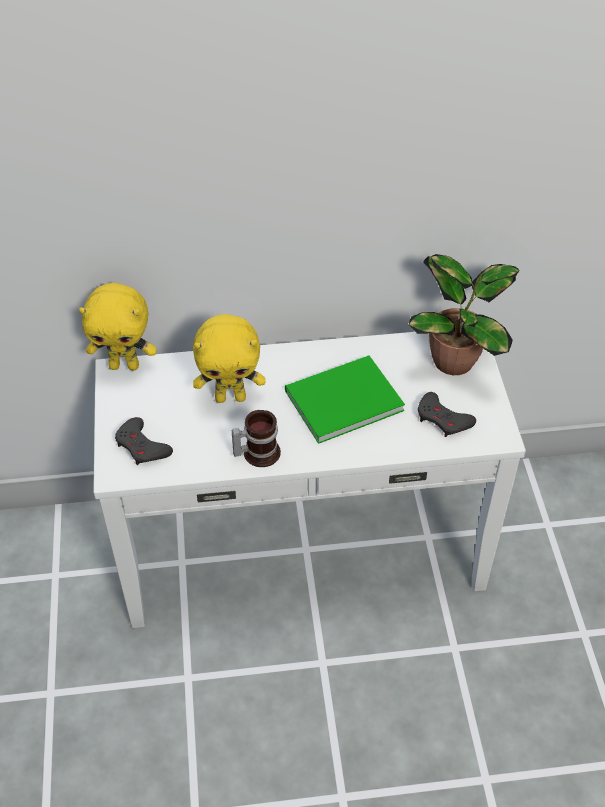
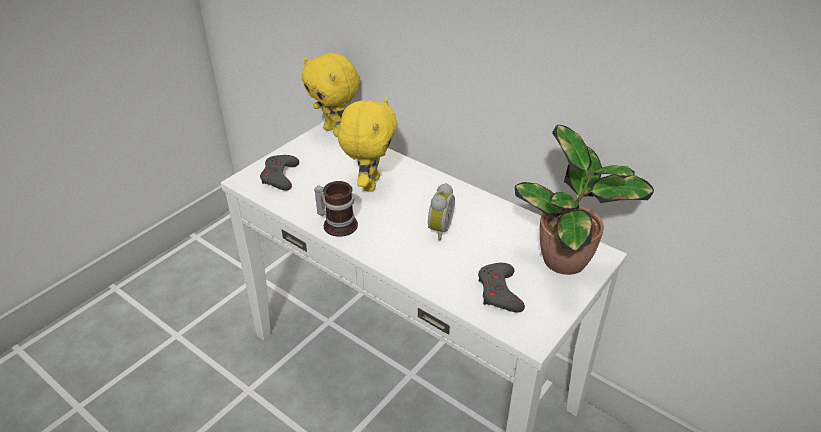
camera: 45 degrees right, 10 degrees down
(231, 397) = (369, 183): yellow plush toy -> yellow plush toy turned 120 degrees counterclockwise
(340, 400) = (438, 229): green book -> alarm clock

